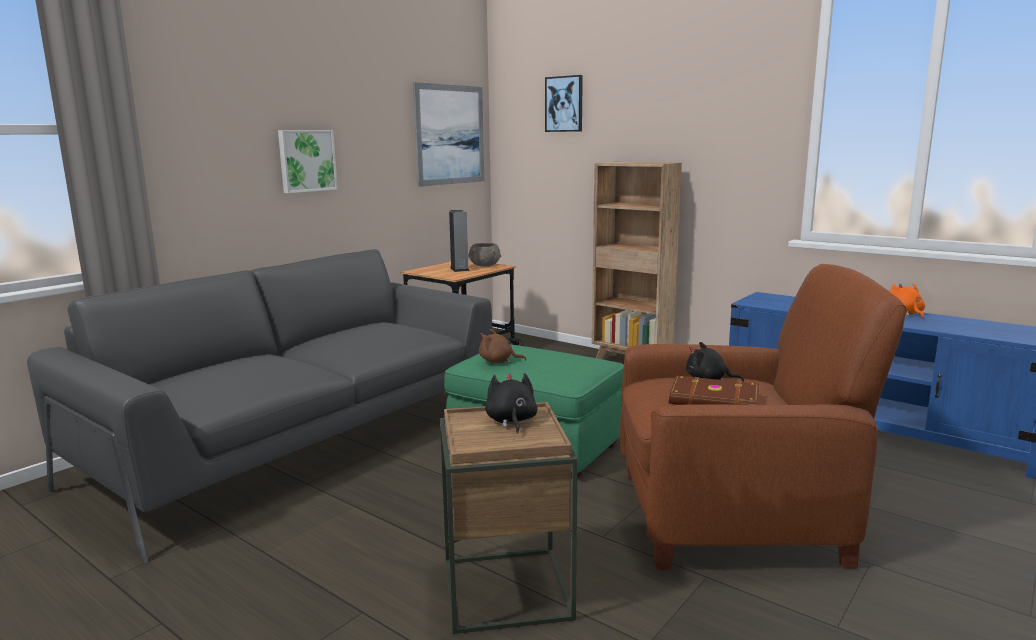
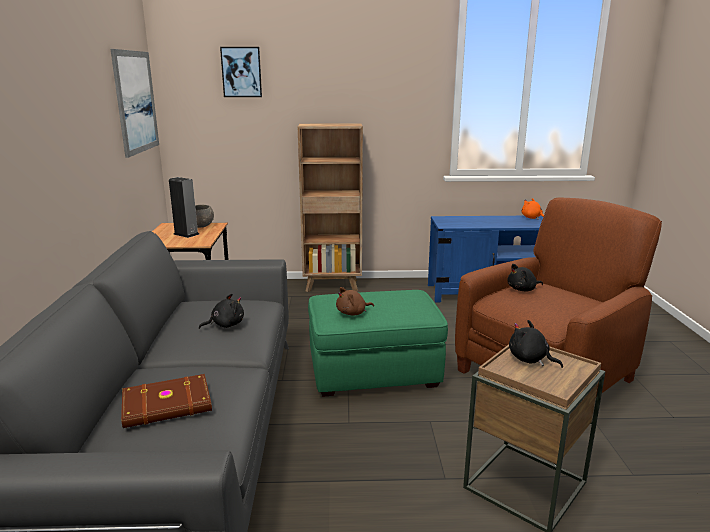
camera: 40 degrees left, 5 degrees up
(306, 160) = (57, 143): picture -> none
(367, 340) = (225, 325): none -> black plush toy
(714, 399) = (555, 302): brown book -> brown book (167, 405)

